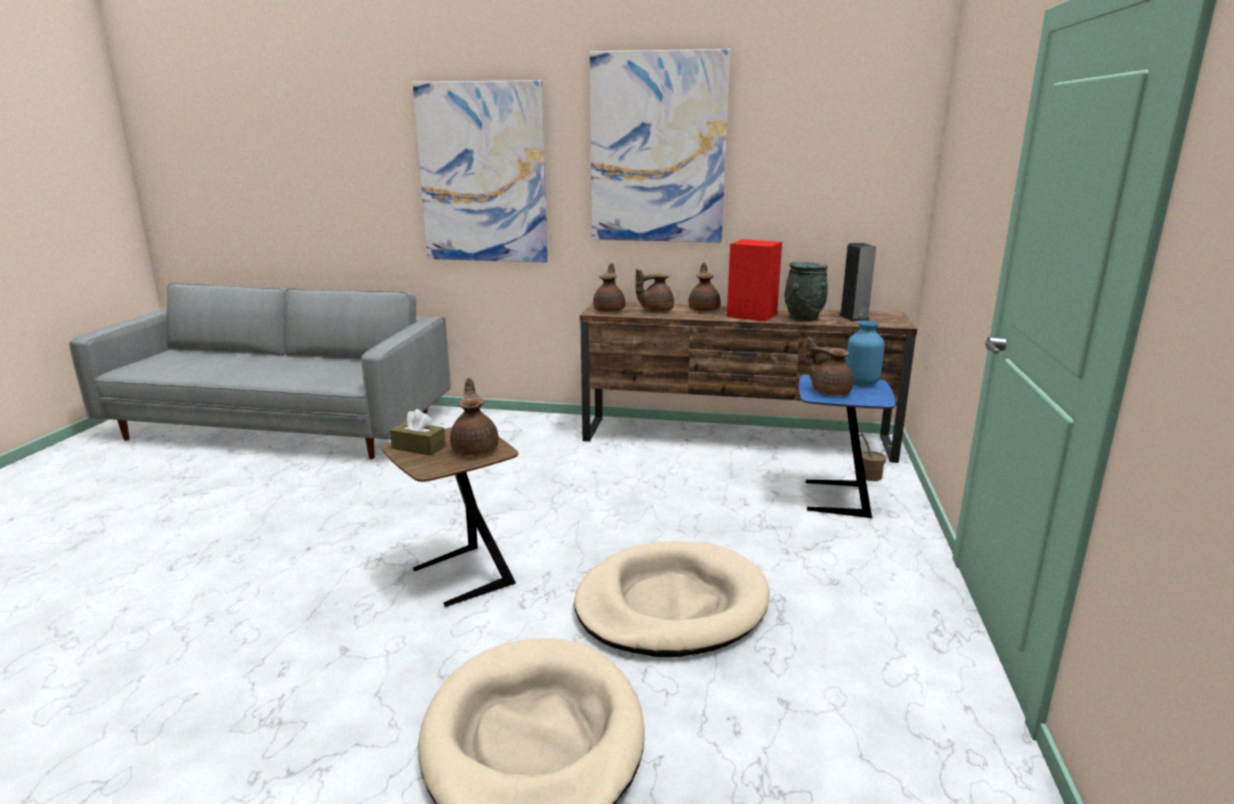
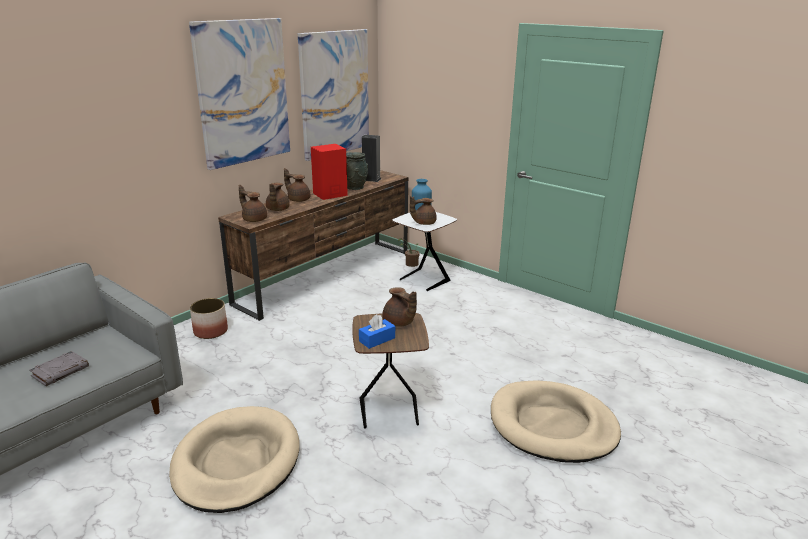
camera: 60 degrees left, 5 degrees up
(312, 372) = (60, 371): none -> grey book
(418, 447) = (377, 339): brown tissue box -> blue tissue box
(475, 448) = (399, 323): brown teapot -> brown teapot turned 150 degrees counterclockwise
(483, 173) = (110, 134): picture -> picture (334, 94)
(533, 428) = (210, 331): none -> planter
(671, 605) = (476, 356): beige dog bed -> beige dog bed (236, 462)
(834, 499) = (423, 281): blue side table -> white side table

